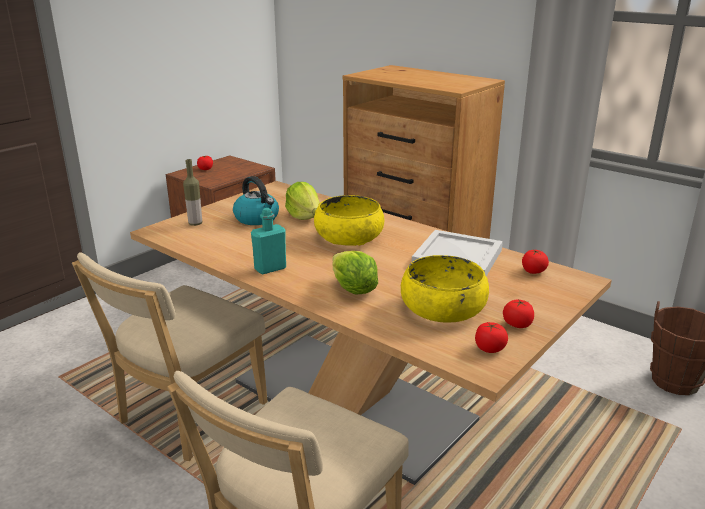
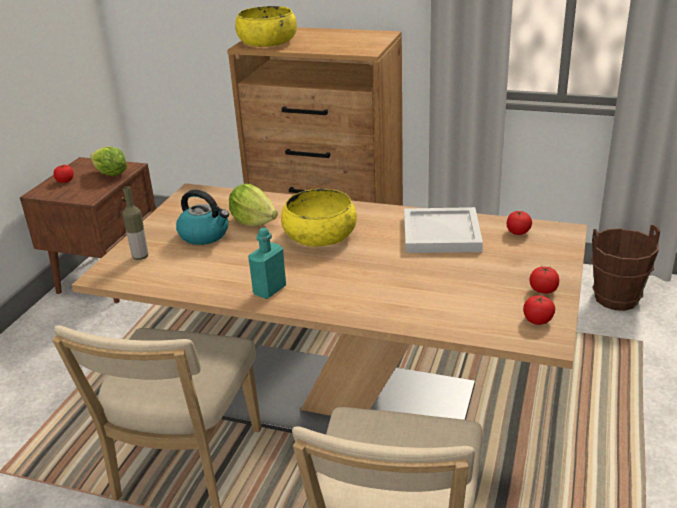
camera: 20 degrees left, 5 degrees up
(353, 290) = (372, 293): lettuce -> lettuce (110, 174)
(442, 308) = (468, 291): yellow bowl -> yellow bowl (267, 42)

